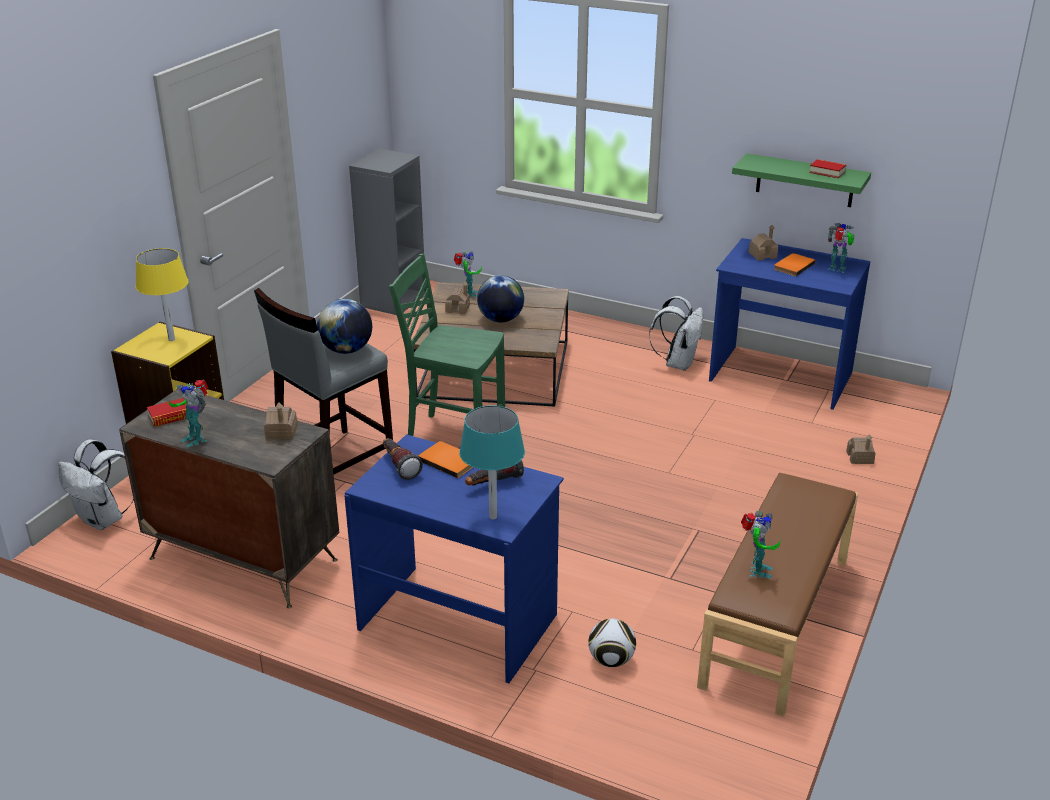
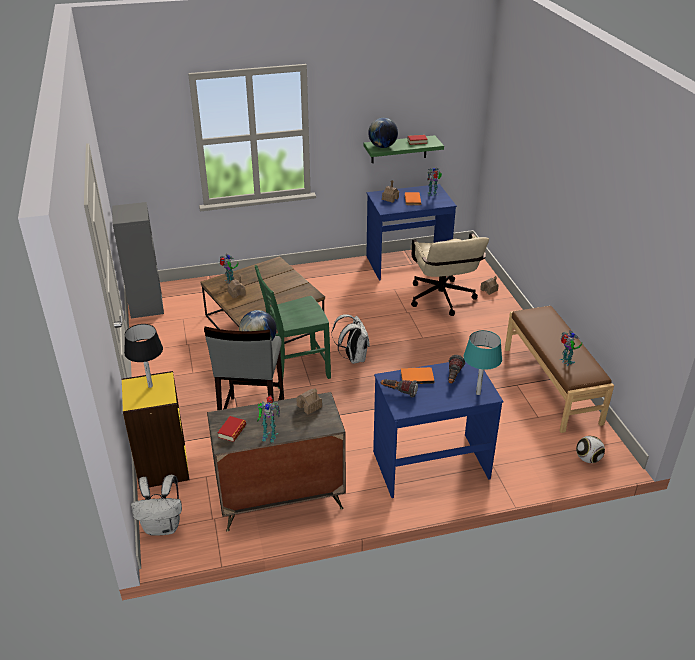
camera: 40 degrees left, 5 degrees up
(172, 339) = (150, 386): yellow table lamp -> black table lamp
(500, 319) = (270, 289): globe -> globe (382, 146)
(610, 660) = (515, 442): football -> football (588, 459)
(678, 363) = (352, 277): white backpack -> white backpack (353, 358)
(765, 442) = (442, 301): none -> beige office chair

